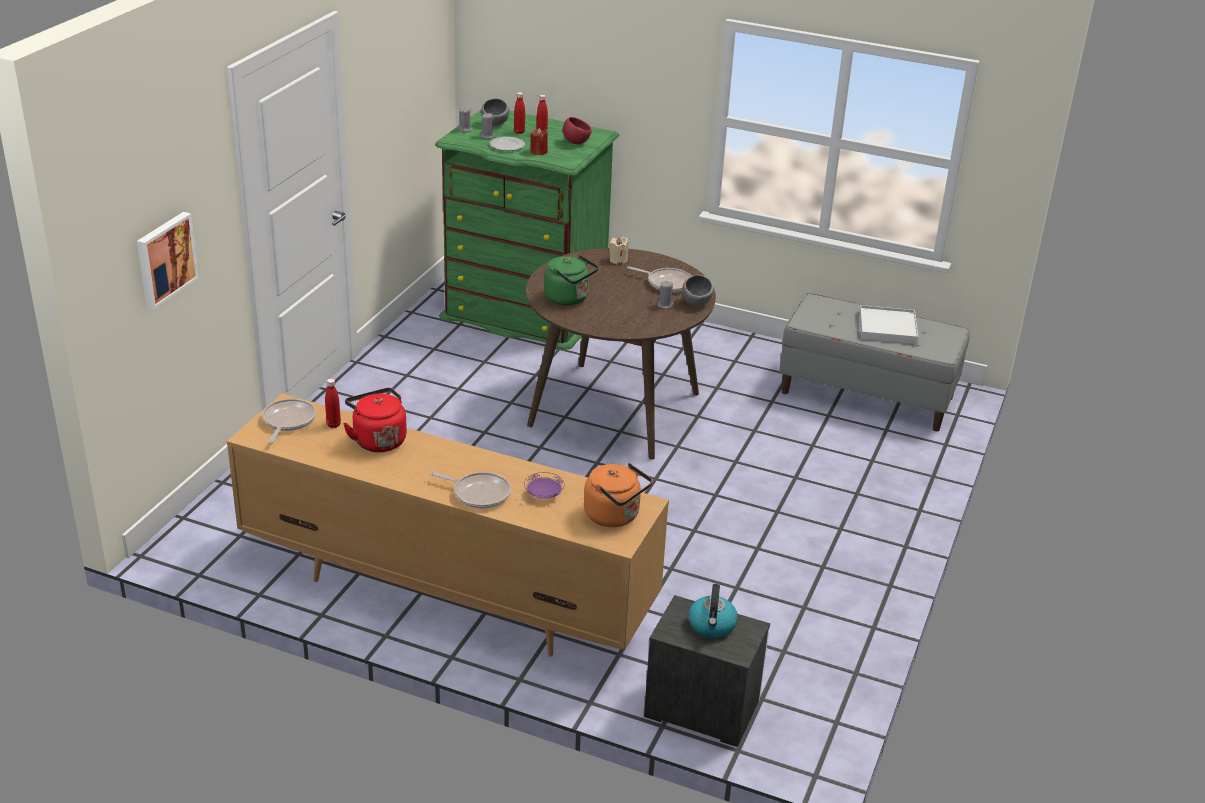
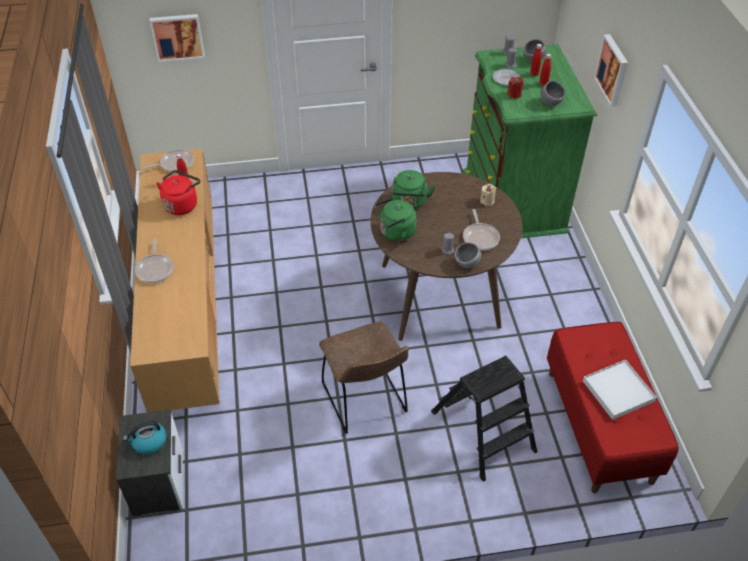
camera: 60 degrees right, 15 degrees up
(543, 494) = (173, 296): purple plate -> none
(576, 142) = (550, 102): red bowl -> grey bowl
(606, 322) = (395, 233): none -> green kettle
(615, 516) = (171, 339): orange kettle -> none
(623, 75) = (613, 70): none -> picture
(717, 514) = (366, 401): none -> brown chair
(819, 459) = (483, 431): none -> black step ladder
(867, 395) = (599, 425): grey bench -> red bench

